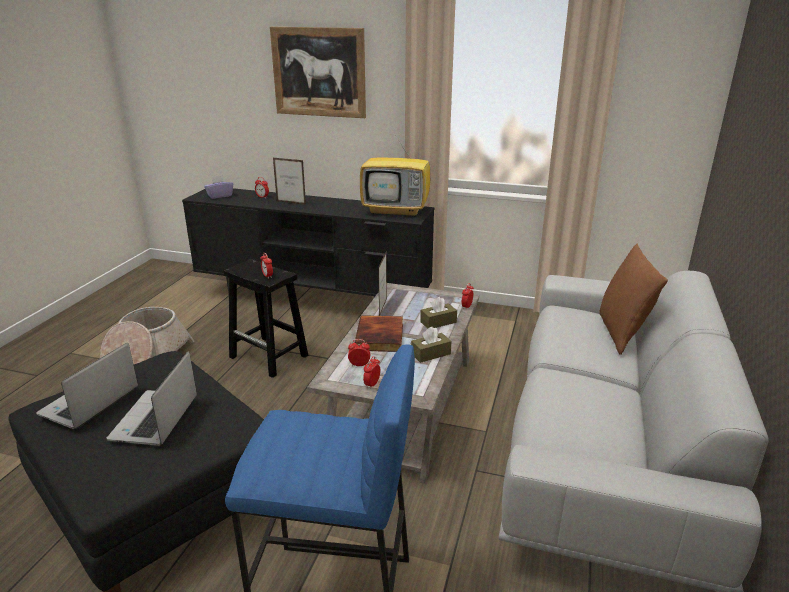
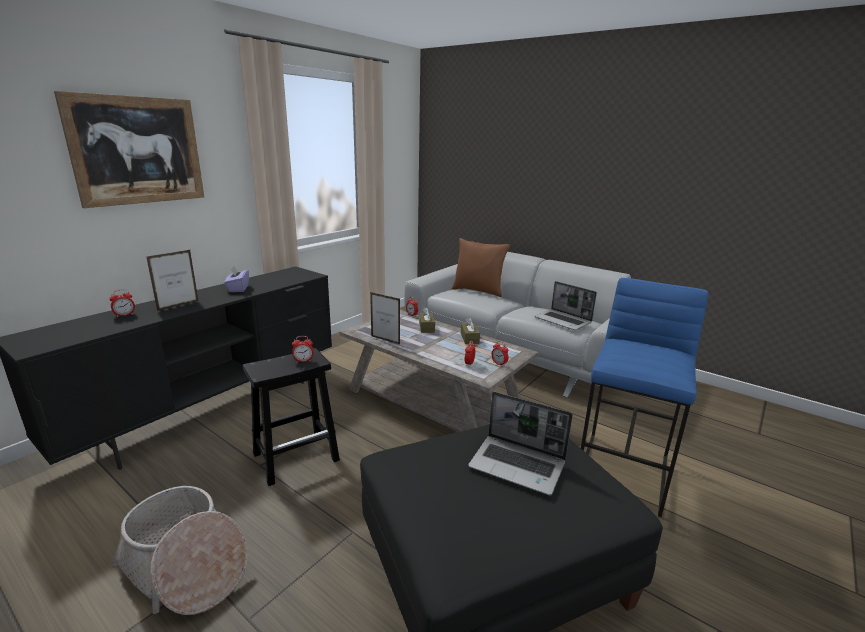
camera: 70 degrees left, 5 degrees down
(89, 403) = (469, 513): laptop -> laptop (563, 321)
(220, 196) = (61, 335): purple tissue box -> purple tissue box (238, 288)
(381, 337) = (432, 349): book -> none
(397, 211) = (284, 276): television -> none

